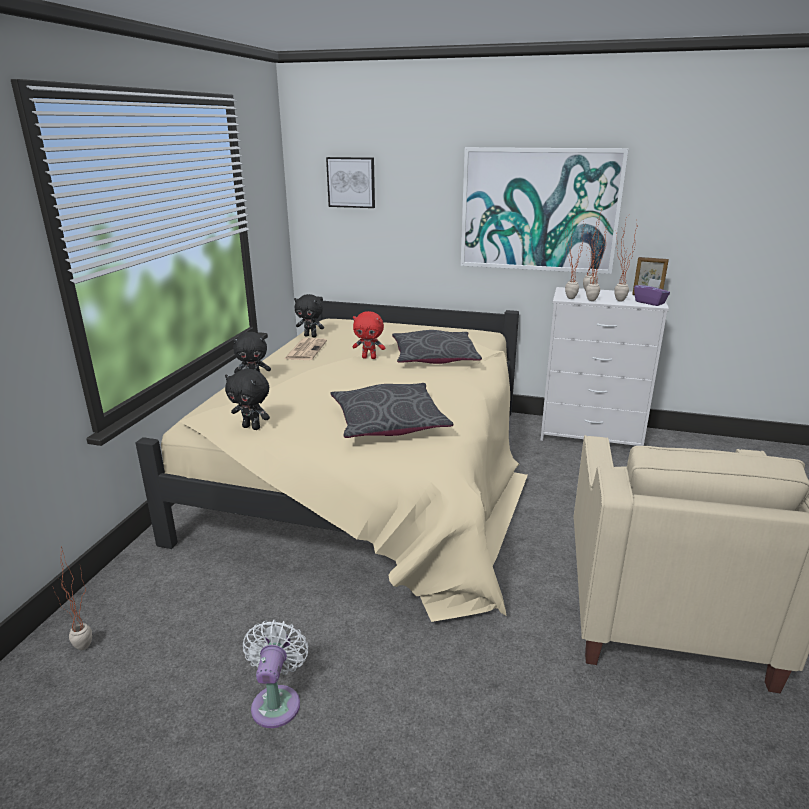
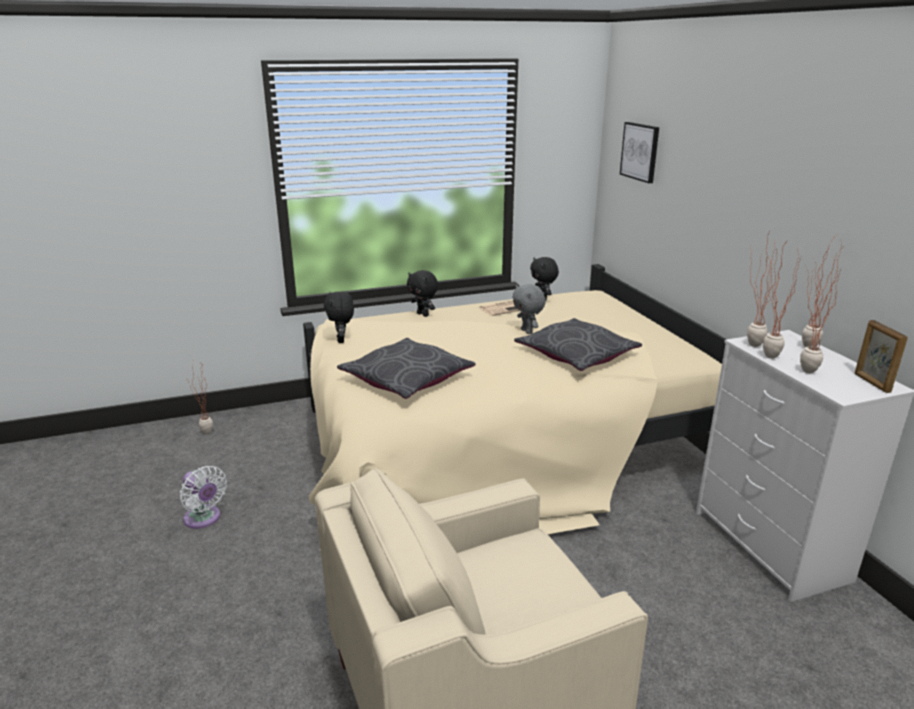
camera: 55 degrees right, 0 degrees up
(277, 701) = (204, 519): white fan -> white fan turned 75 degrees clockwise
(369, 357) = (527, 331): red plush toy -> grey plush toy
(539, 210) = (791, 221): picture -> none
(650, 302) = (842, 390): purple tissue box -> none

